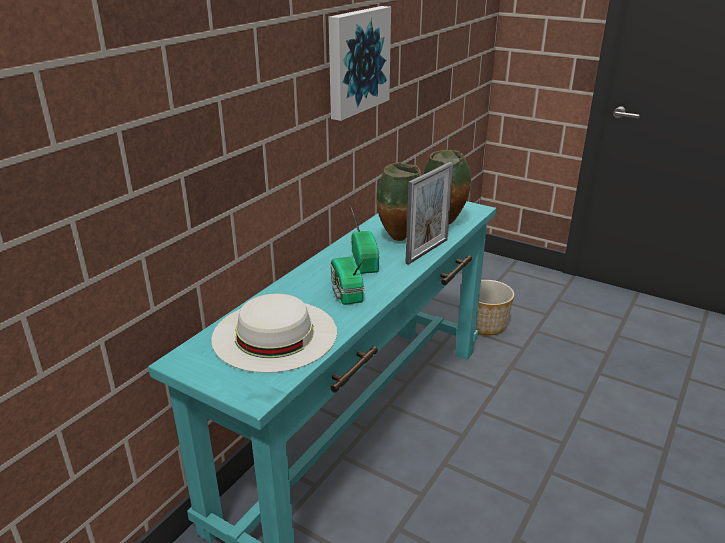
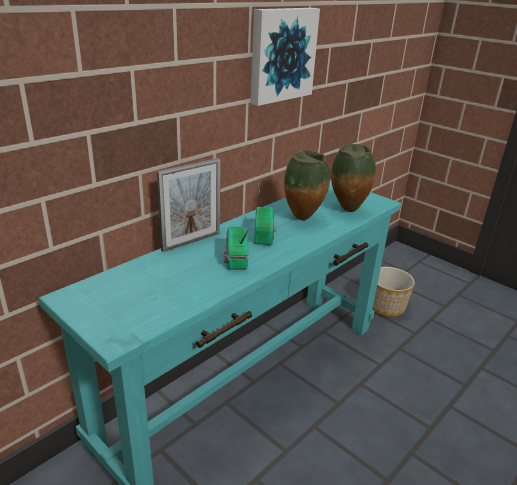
camera: 10 degrees right, 0 degrees up
(274, 334) = (157, 286): white hat -> none
(427, 251) = (323, 232): picture frame -> picture frame (191, 241)

